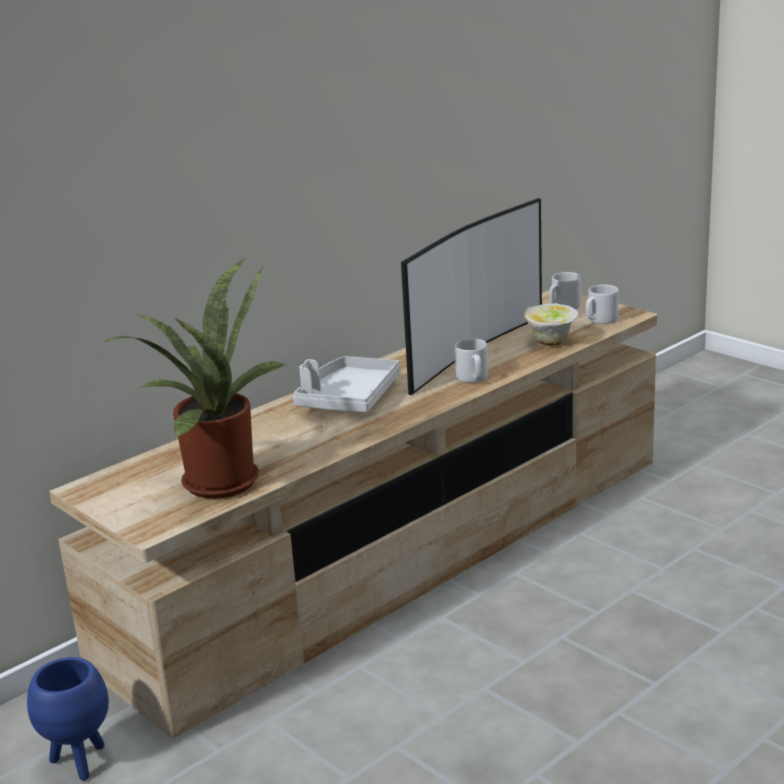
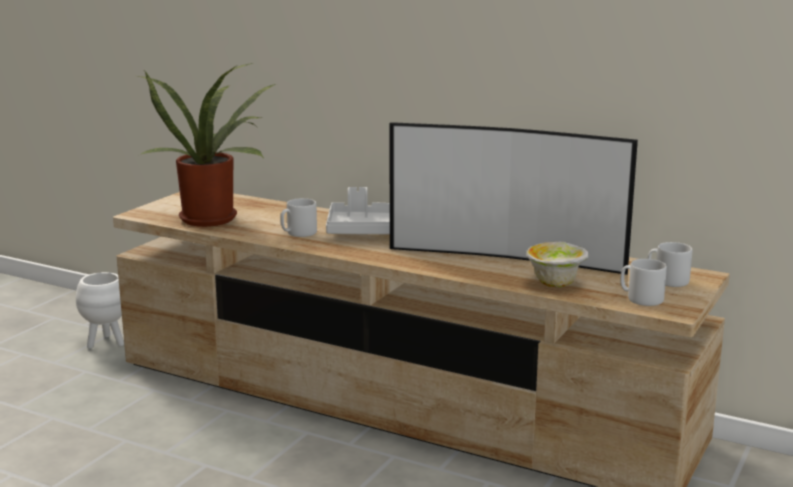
camera: 70 degrees right, 5 degrees down
(79, 762) = (106, 343): blue planter -> white planter
(473, 378) = (439, 264): grey mug -> grey mug (298, 233)

